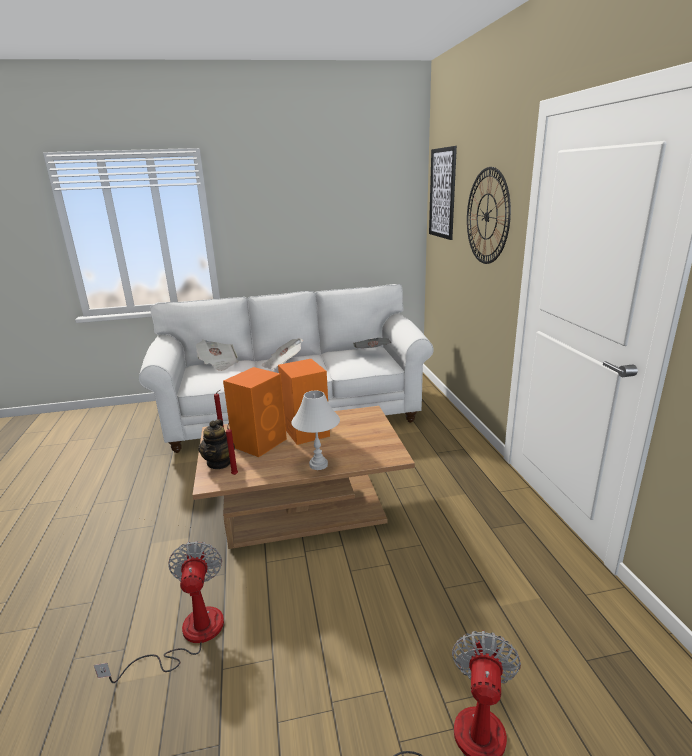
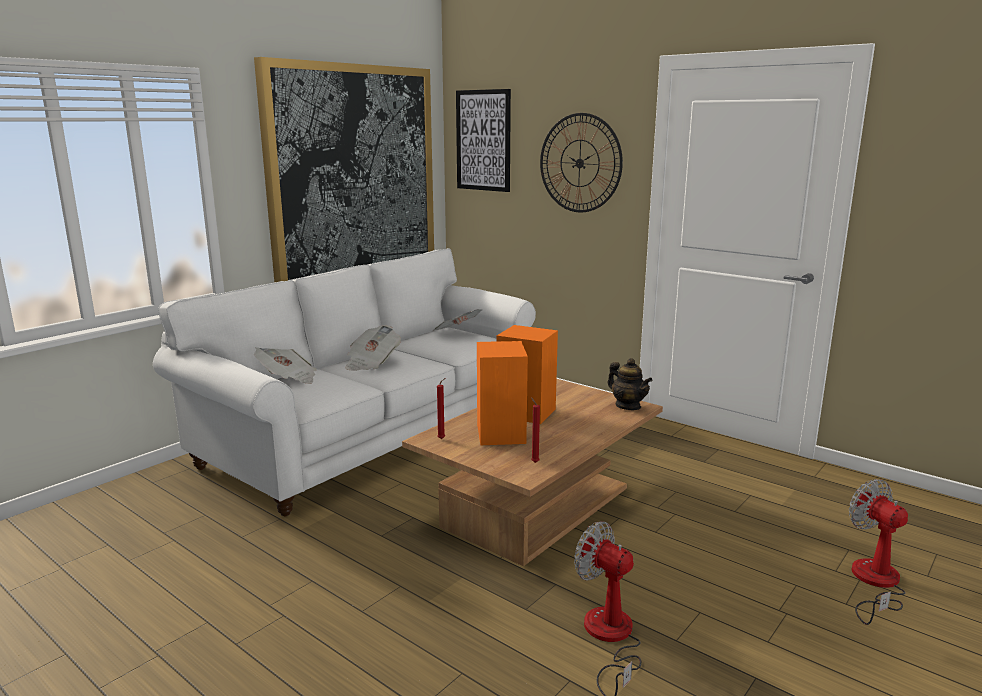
camera: 40 degrees left, 5 degrees down
(219, 463) = (497, 460): teapot -> teapot (628, 406)
(319, 465) = (593, 431): white table lamp -> none
(330, 220) = (353, 173): none -> picture

